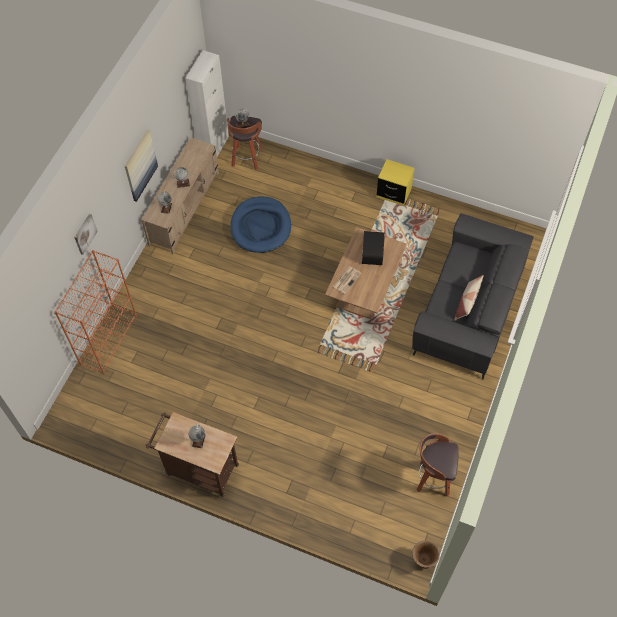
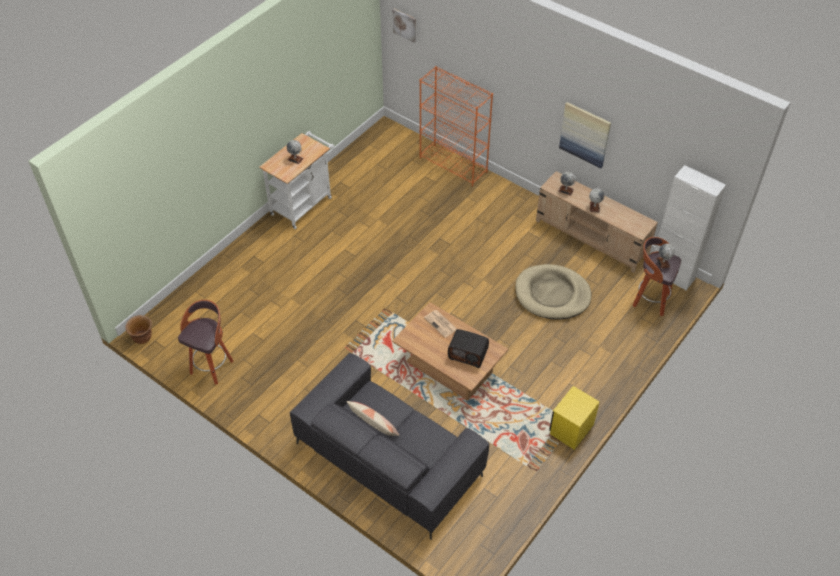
camera: 105 degrees right, 10 degrees down
(84, 233) = (498, 74): picture -> picture (405, 25)
(198, 469) = (303, 203): brown cart -> white cart
(260, 227) = (552, 294): blue dog bed -> beige dog bed

